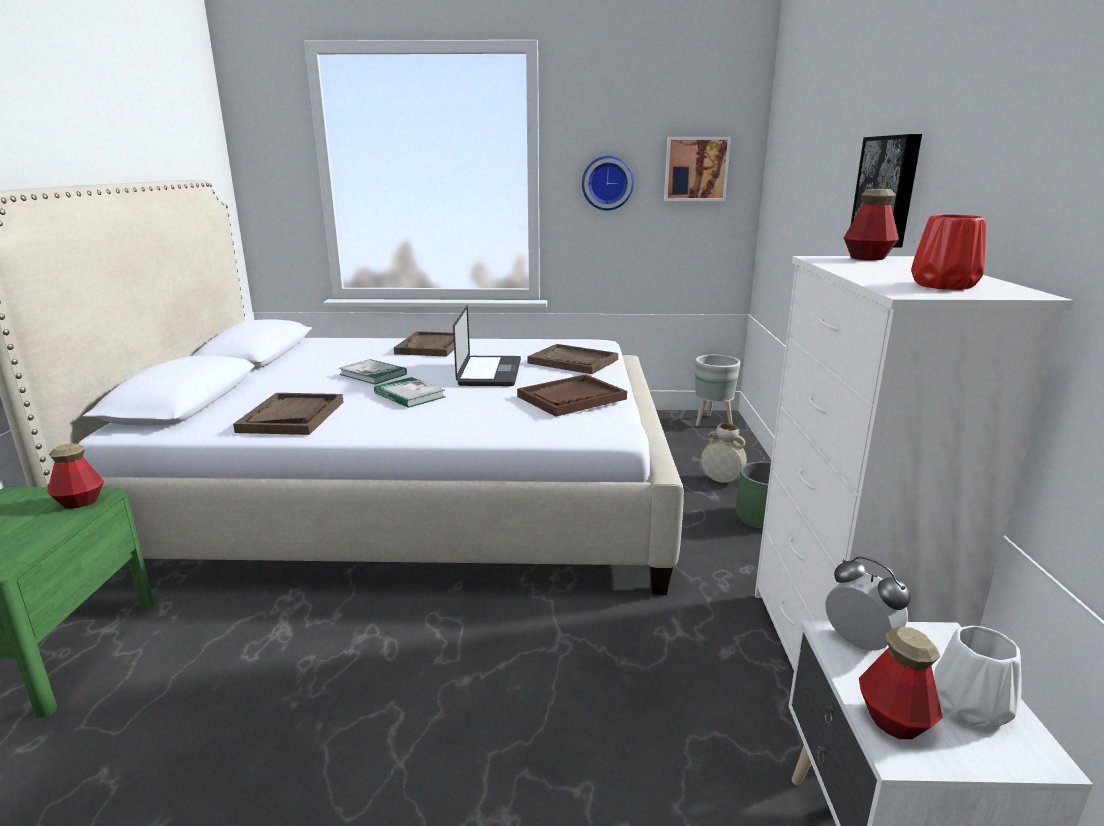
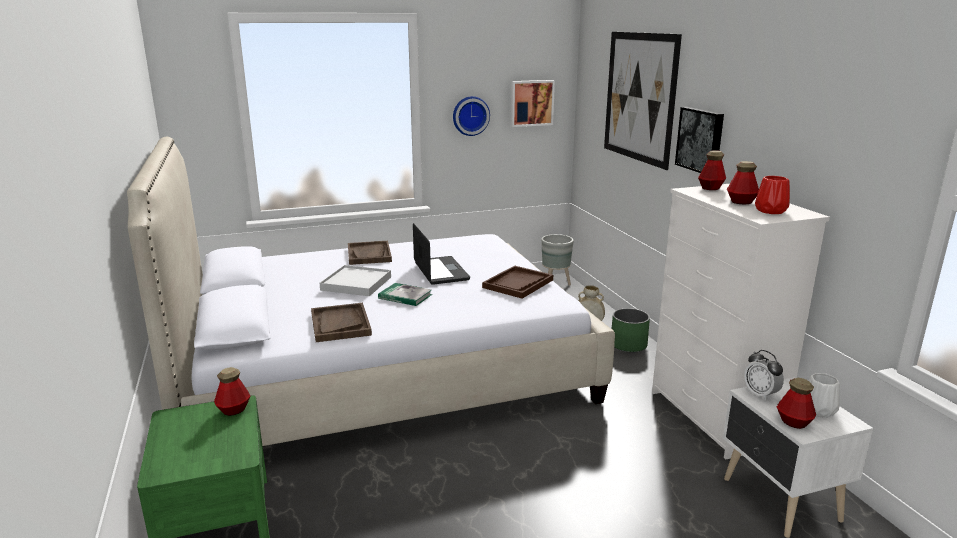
camera: 20 degrees left, 0 degrees up
(373, 374) = (356, 284): book -> white tray
(573, 361) = (487, 255): brown tray -> none
(823, 141) = (639, 97): none -> picture
(859, 642) = (760, 394): alarm clock -> alarm clock turned 150 degrees counterclockwise
(899, 273) = (741, 202): none -> bottle

